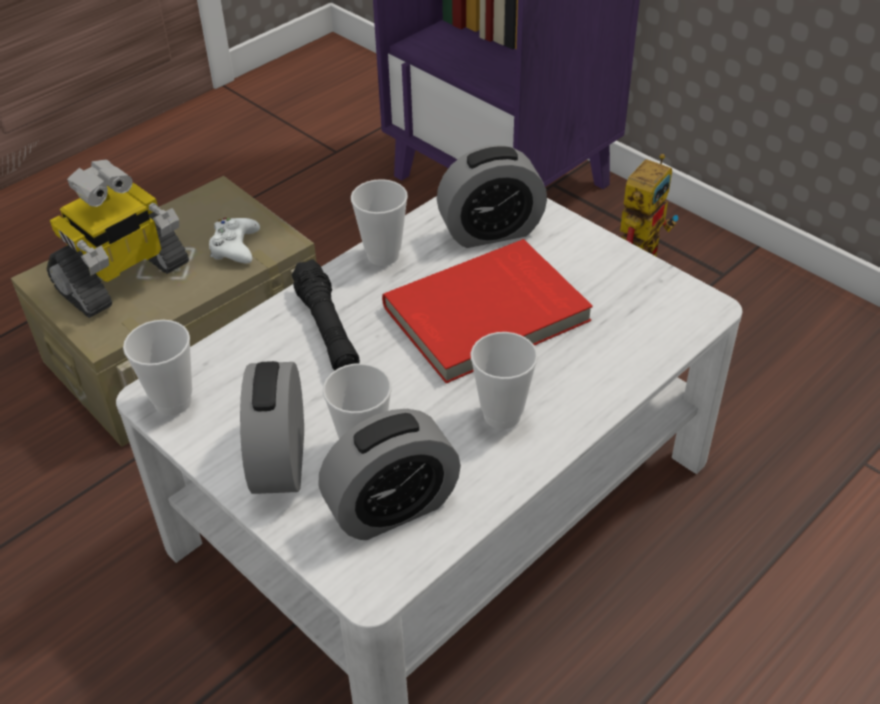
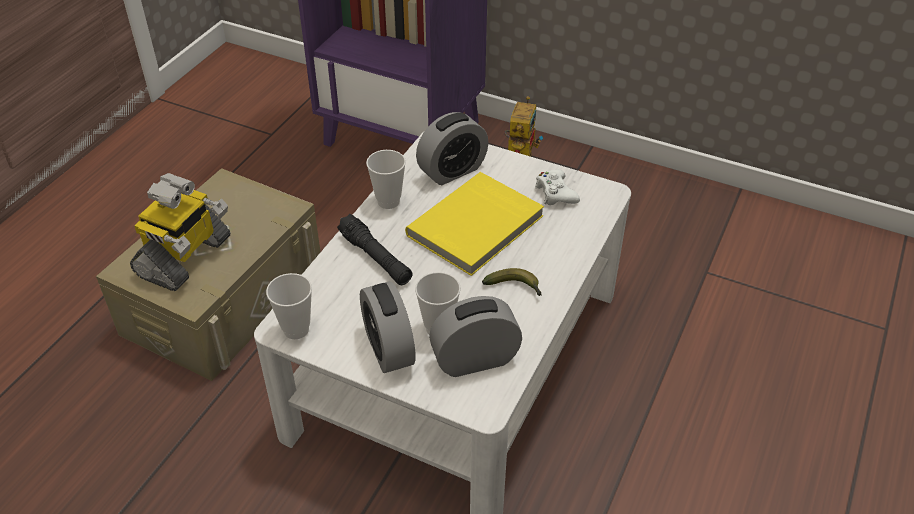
camera: 20 degrees left, 0 degrees up
(235, 247) = (258, 218): white game controller -> white game controller (555, 193)
(392, 508) = (475, 360): alarm clock -> alarm clock turned 150 degrees counterclockwise
(488, 316) = (477, 227): red book -> yellow book
(502, 415) = (515, 287): cup -> banana

